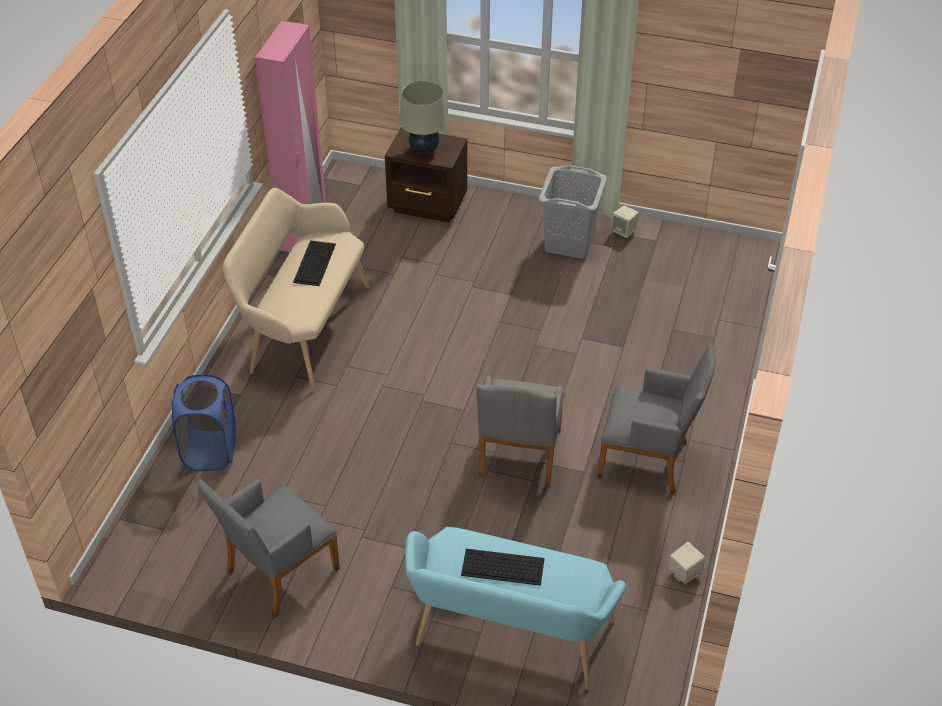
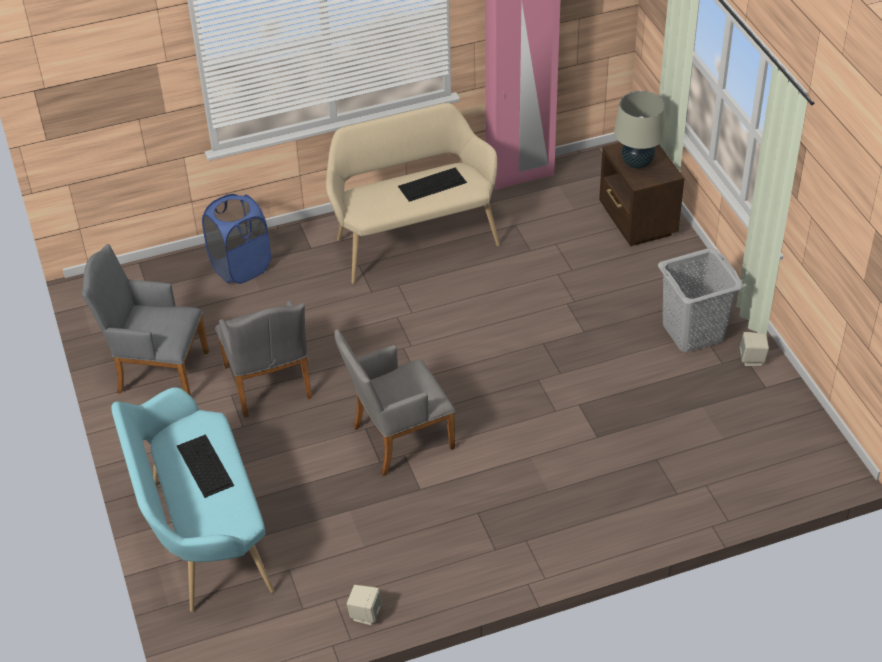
camera: 55 degrees right, 0 degrees up
(649, 461) = (474, 526): grey armchair -> grey armchair (269, 386)

